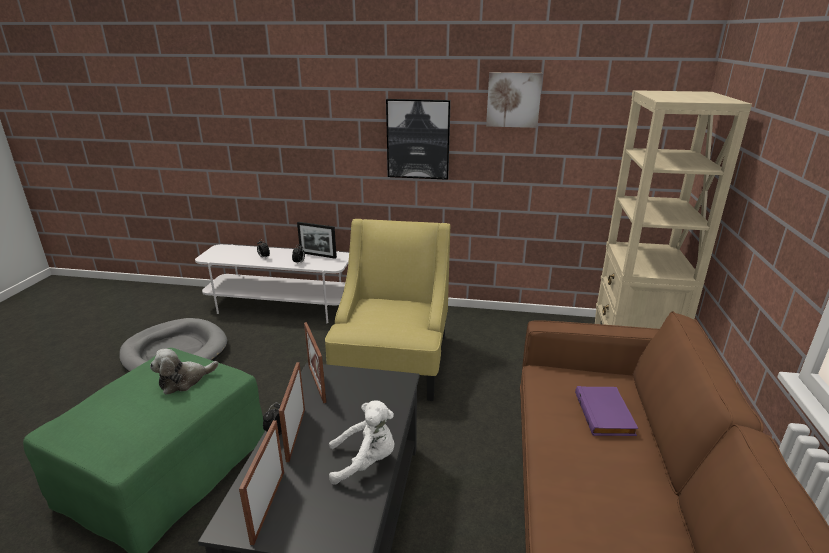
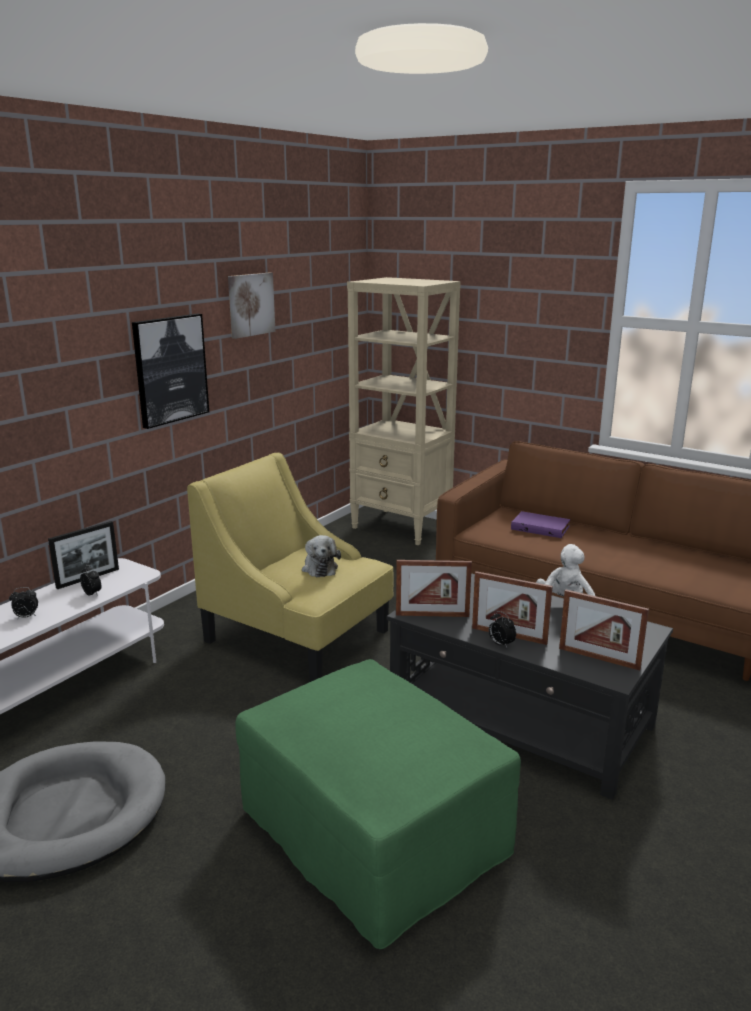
camera: 65 degrees left, 5 degrees down
(184, 381) = (359, 694): plush toy -> plush toy (319, 568)

